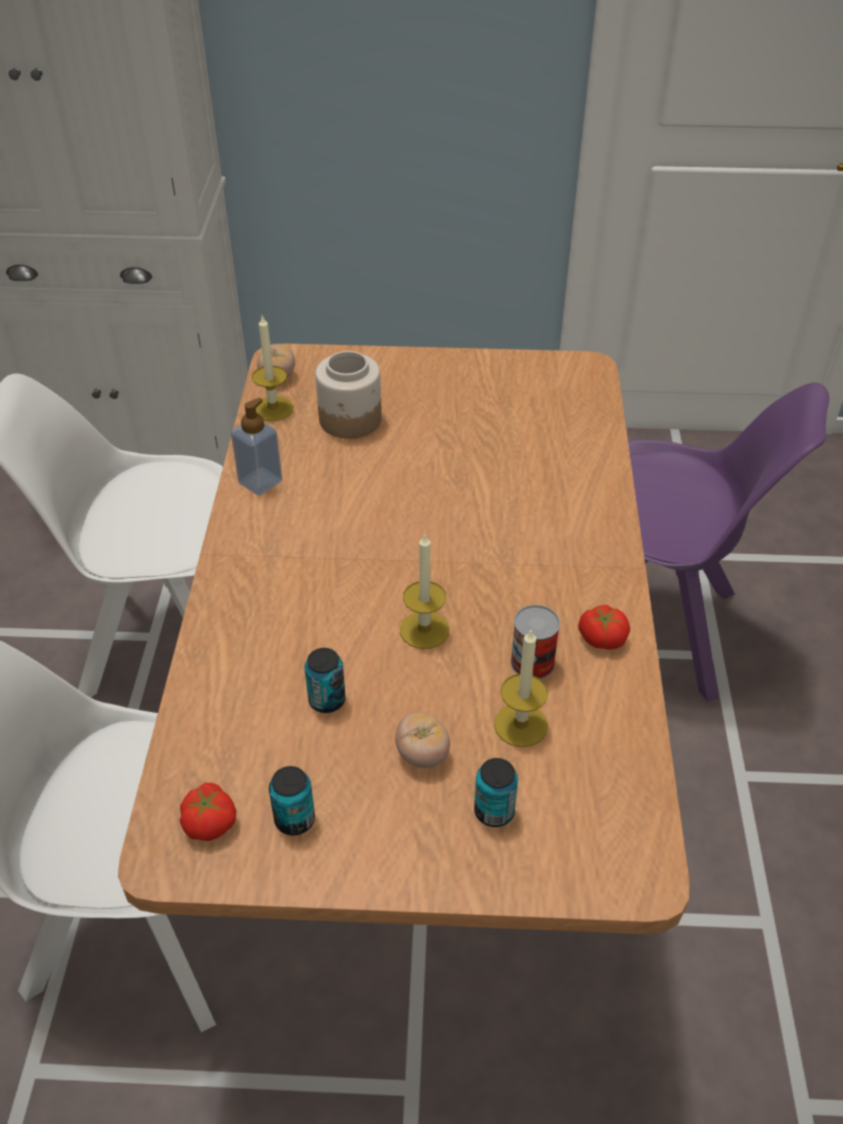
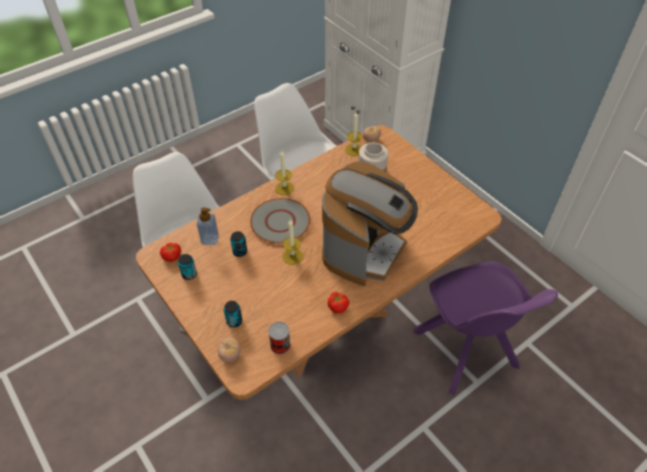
camera: 50 degrees right, 5 degrees up
(260, 482) = (315, 172): soap dispenser -> soap dispenser (210, 239)
(322, 598) = (280, 222): none -> grey plate
(422, 755) = (240, 289): tomato -> tomato (230, 355)
(513, 531) = (364, 250): none -> coffee machine
(520, 725) = (276, 307): candle -> candle (284, 188)
(532, 662) = (306, 293): can -> can (280, 345)

